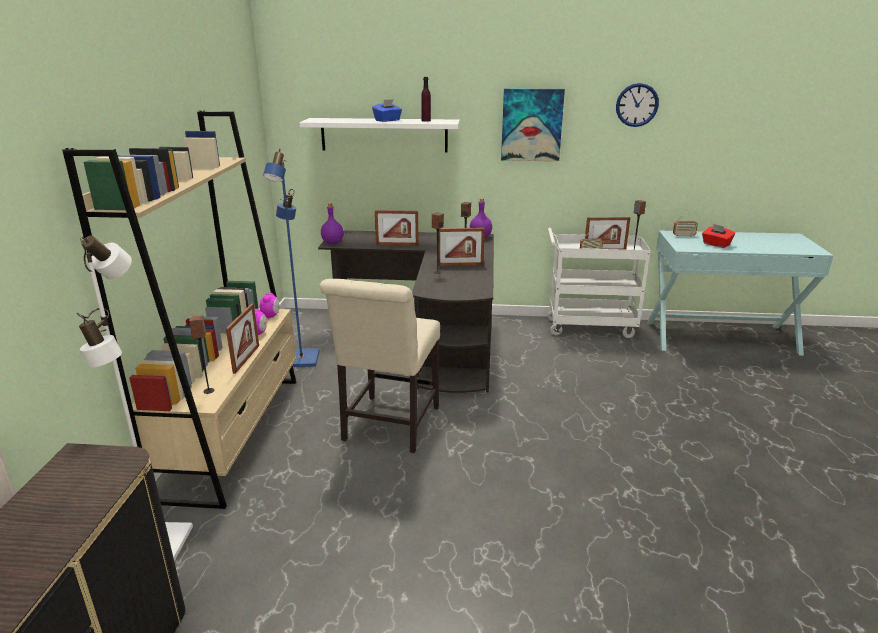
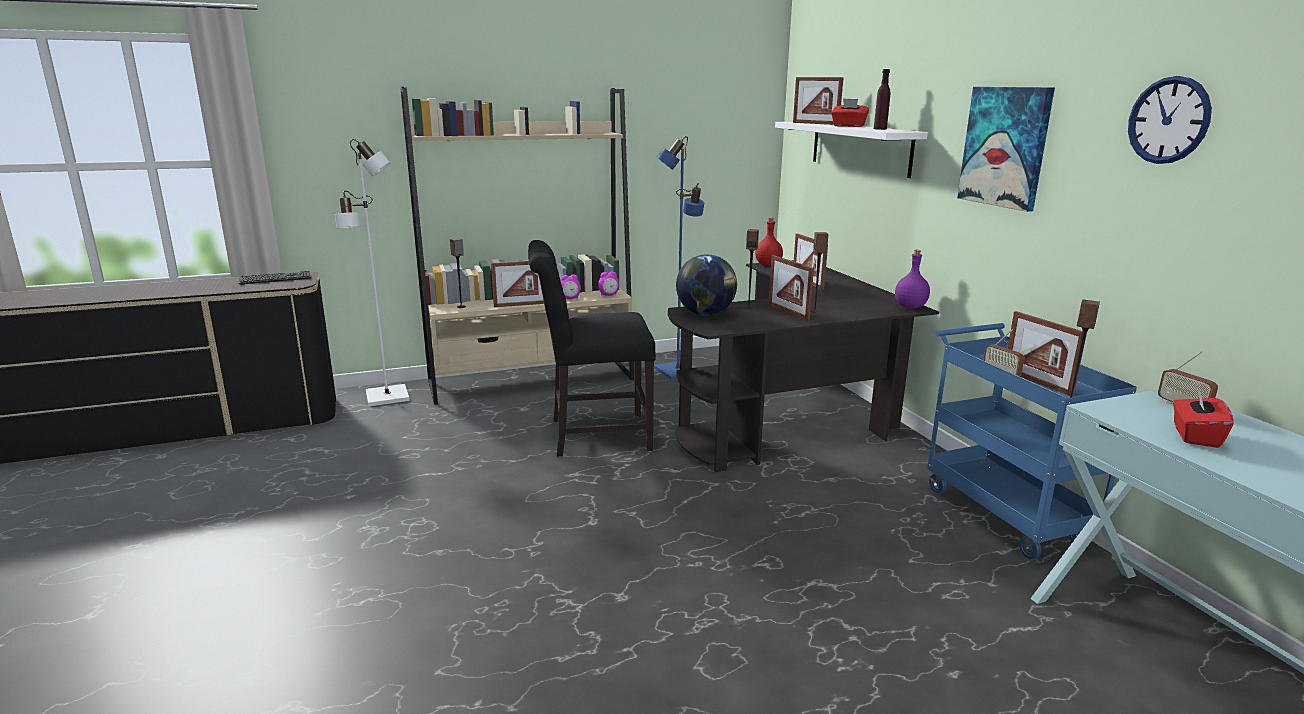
camera: 65 degrees right, 5 degrees down
(66, 480) = (275, 279): none -> keyboard
(332, 242) = (767, 265): purple bottle -> red bottle
(345, 120) = (815, 123): none -> picture frame
(387, 120) = (848, 126): blue tissue box -> red tissue box
(388, 427) = (592, 435): beige chair -> black chair
(441, 287) = (706, 314): none -> globe
(587, 328) = (1000, 515): white cart -> blue cart

